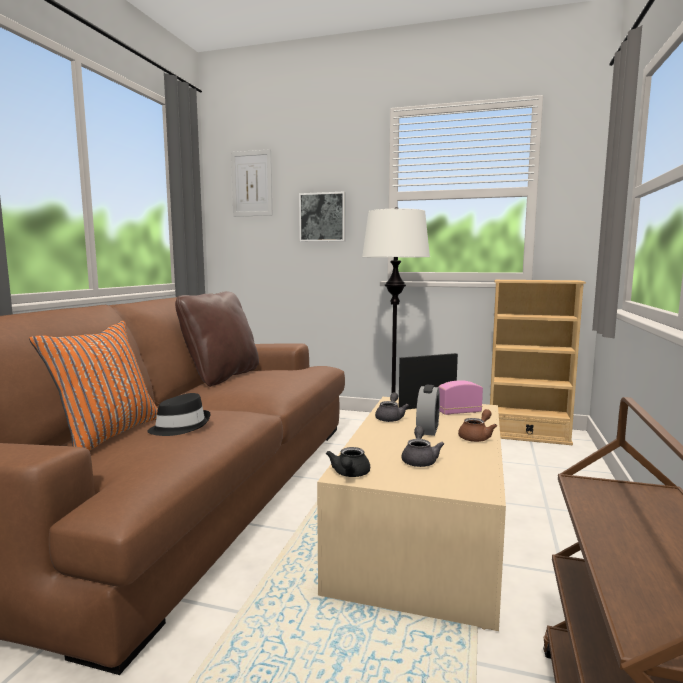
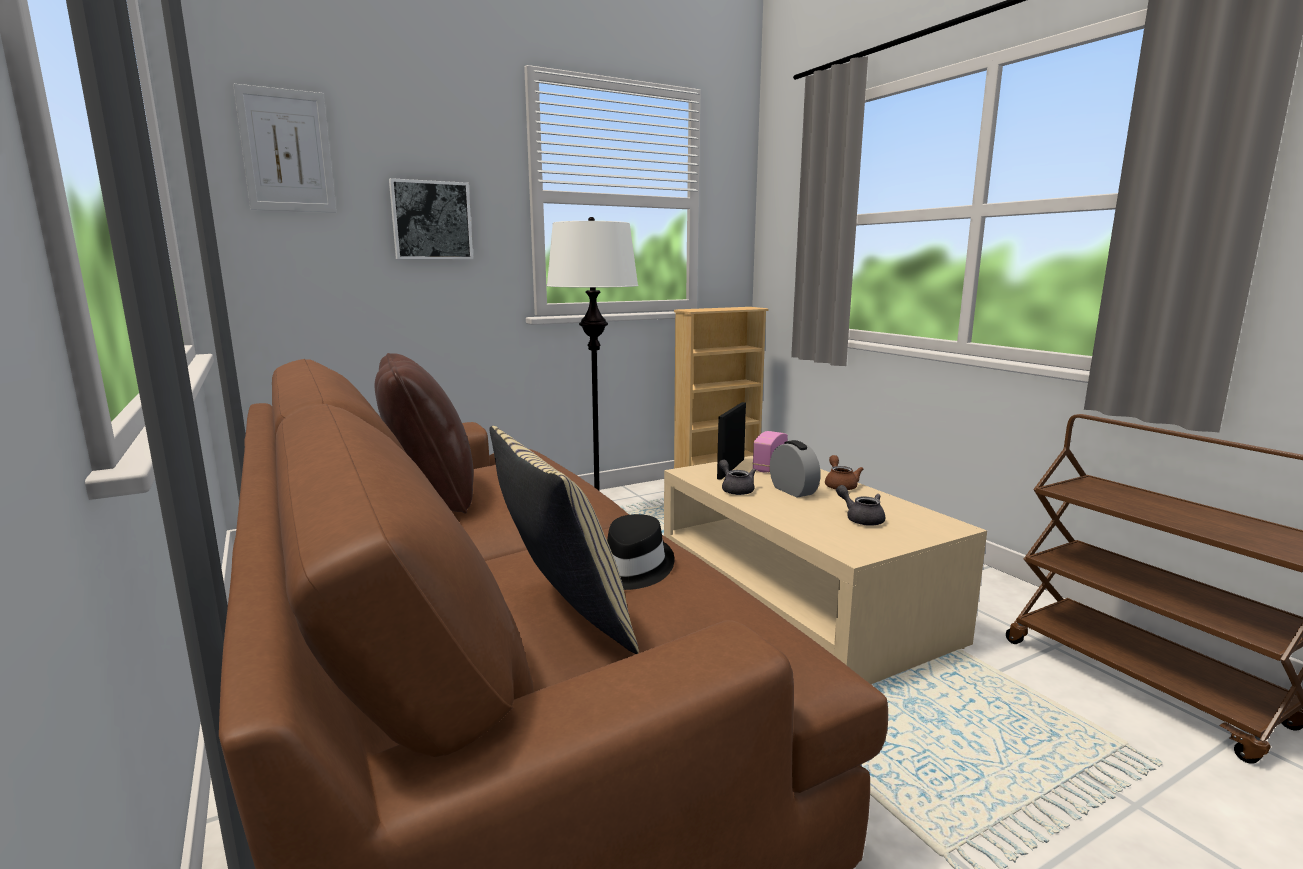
camera: 45 degrees left, 5 degrees up
(107, 434) = (562, 616): orange pillow -> beige pillow
(350, 474) = (857, 551): black teapot -> none

